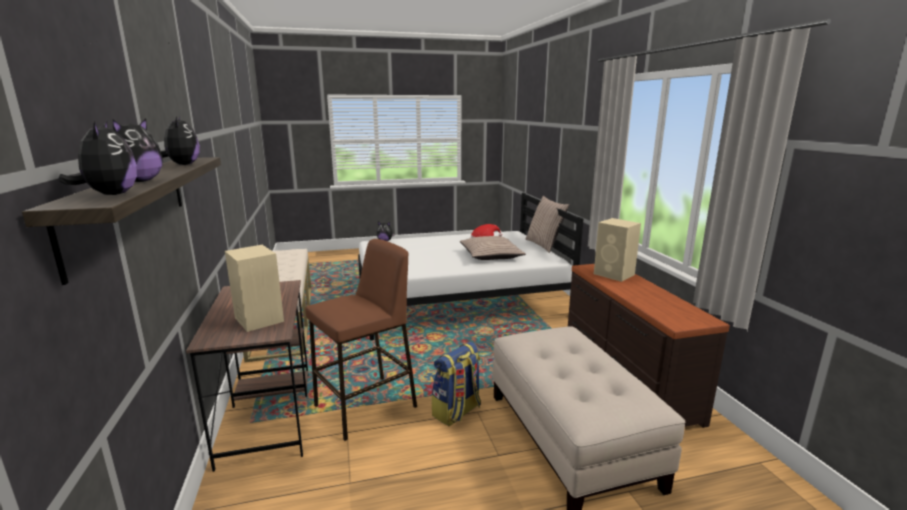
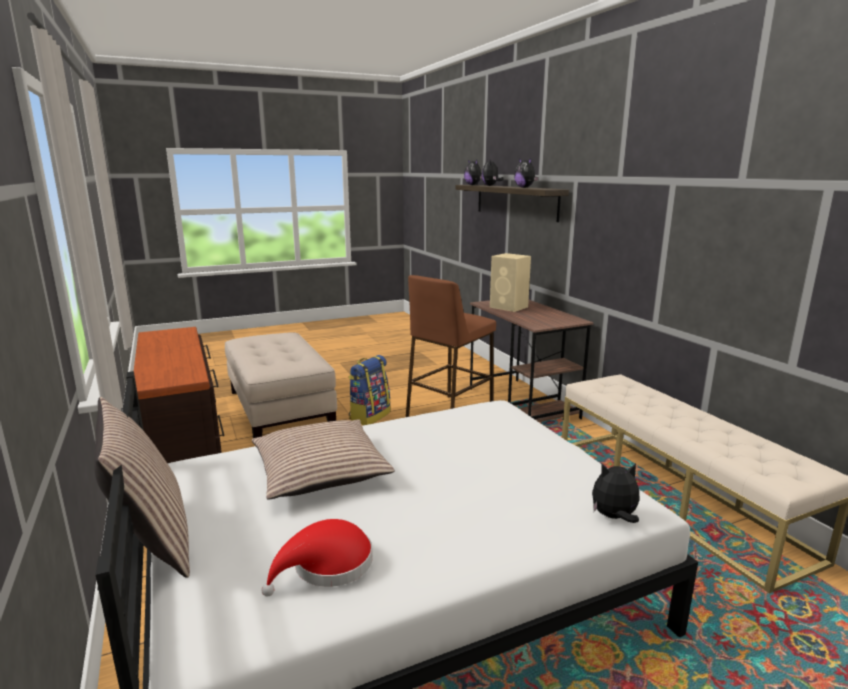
camera: 170 degrees right, 0 degrees up
(615, 274) = (166, 369): beige speaker -> none

